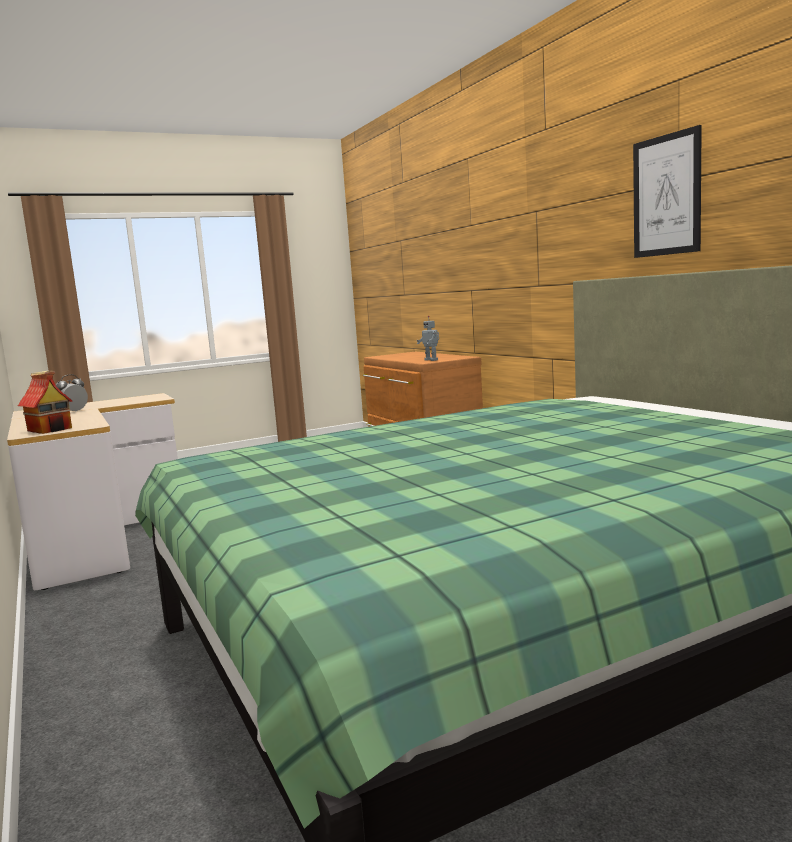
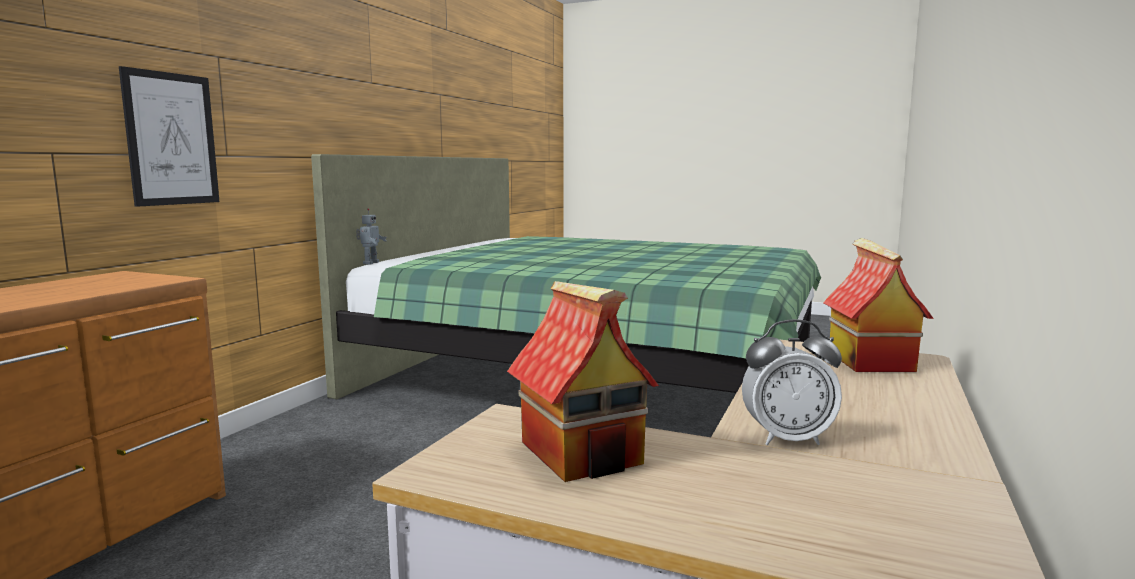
camera: 130 degrees left, 0 degrees up
(126, 401) = (583, 453): none -> toy house
(432, 360) = (141, 280): toy robot -> toy robot (370, 263)
(666, 195) = (368, 92): picture -> picture (171, 139)

